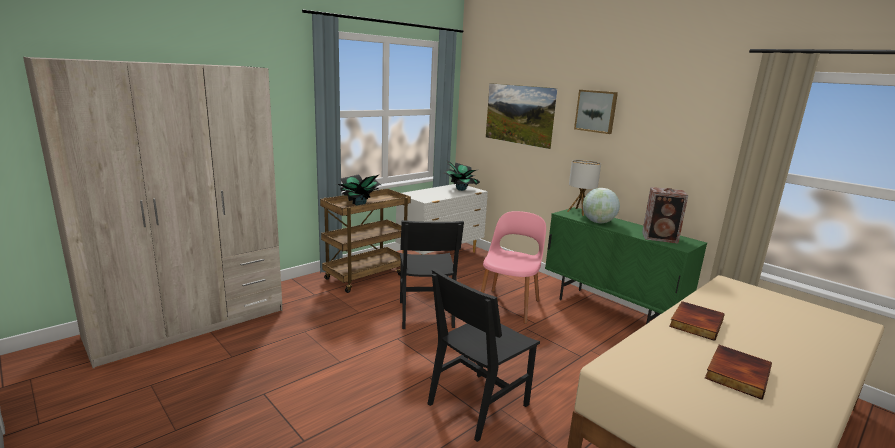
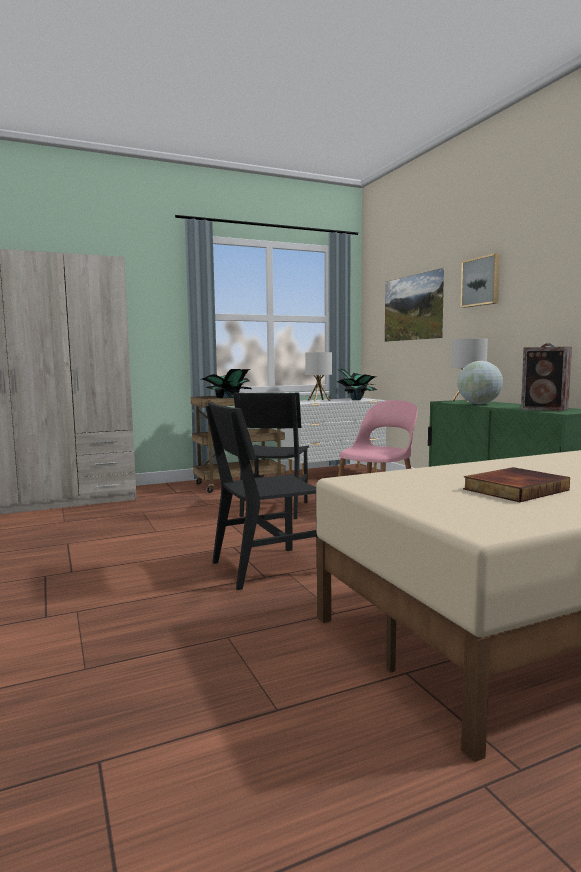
camera: 20 degrees right, 10 degrees down
(430, 192) = (318, 400): none -> table lamp
(695, 323) = (518, 465): book -> none

